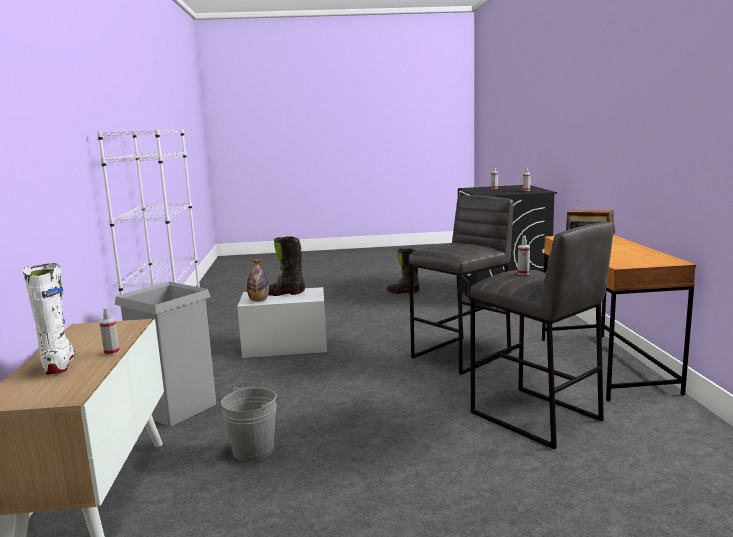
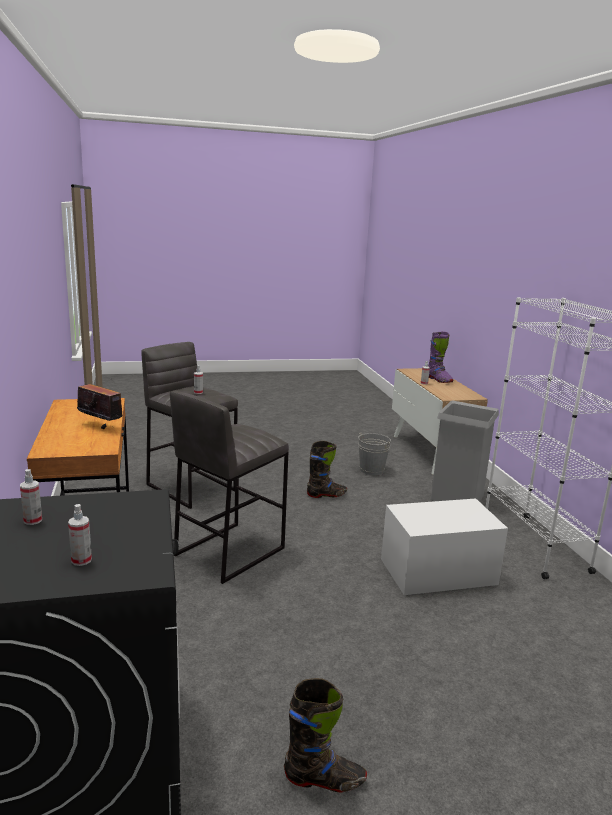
camera: 170 degrees right, 5 degrees up
(59, 363) = (439, 380): white boot -> purple boot
(259, 300) = (463, 507): bottle -> none
(284, 293) = (448, 520): black boot -> black boot (326, 495)

